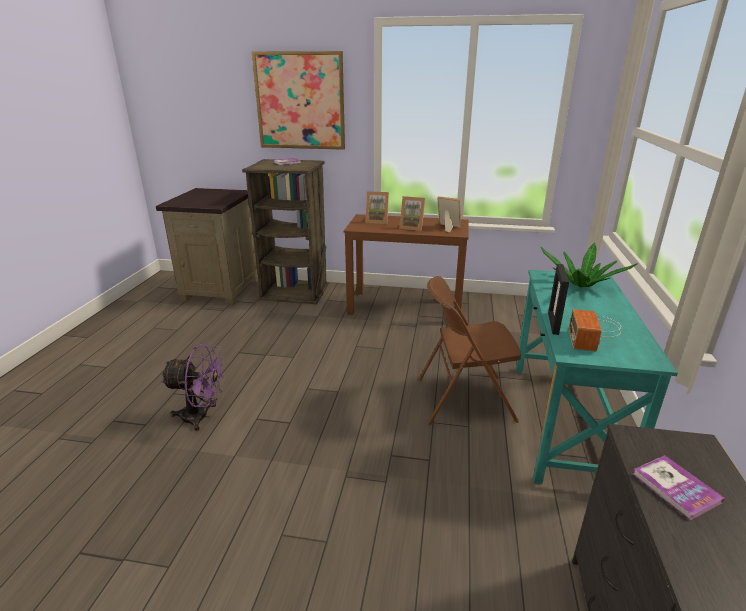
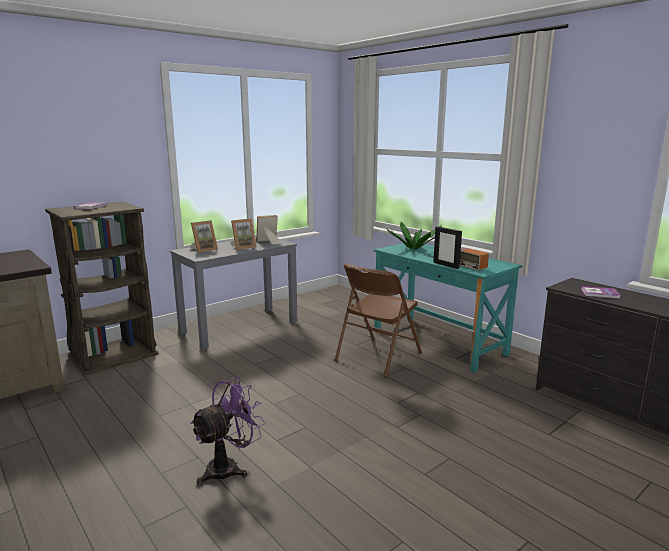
camera: 50 degrees left, 10 degrees down
(300, 101) = (86, 141): picture -> none
(406, 306) = (240, 327): brown desk -> grey desk

